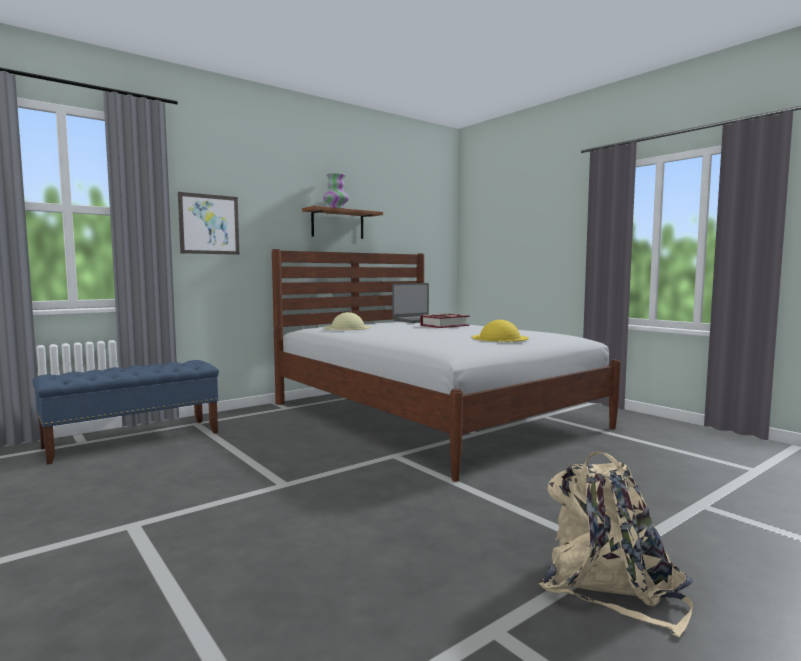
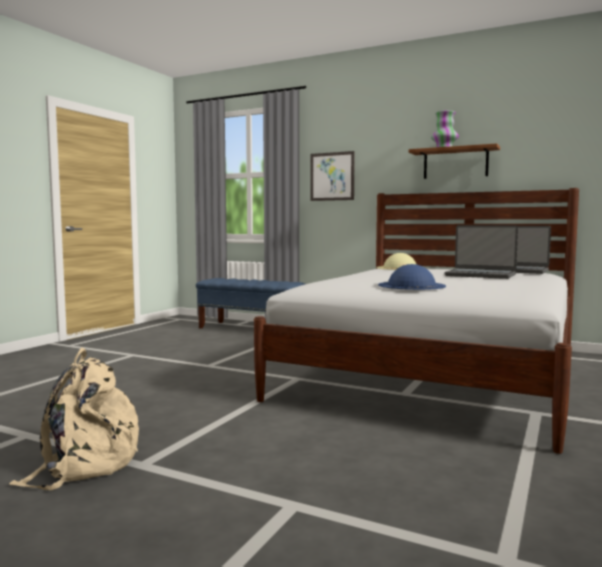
camera: 65 degrees right, 0 degrees up
(444, 325) = (480, 275): book -> laptop
(500, 338) = (411, 285): yellow hat -> blue hat

